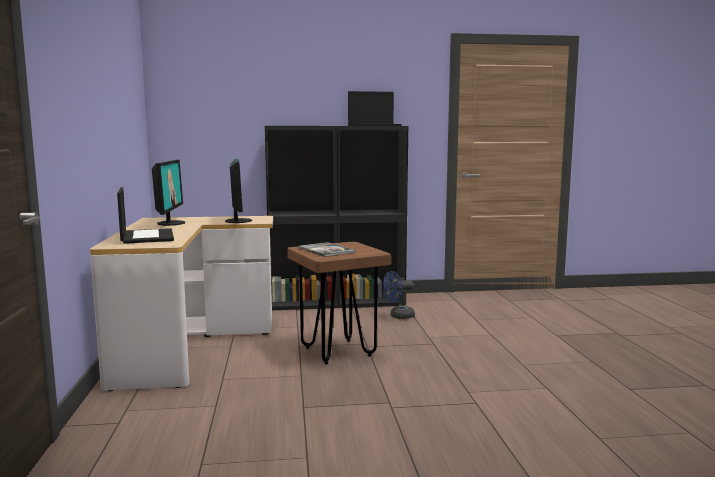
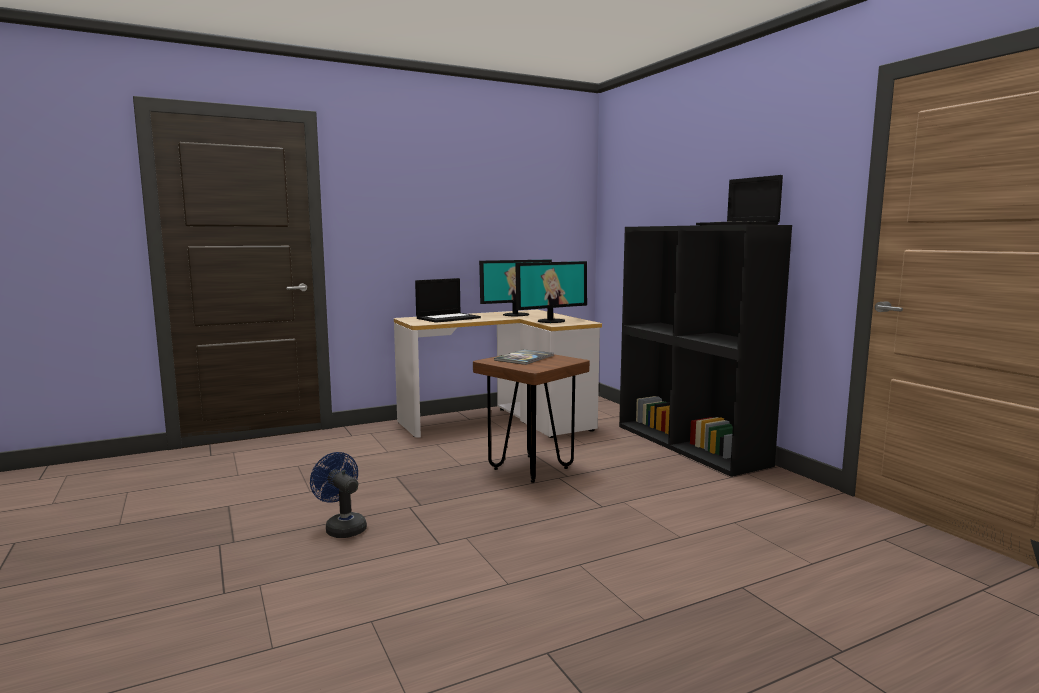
camera: 70 degrees right, 0 degrees up
(398, 316) = (680, 478): blue fan -> blue fan (342, 527)

